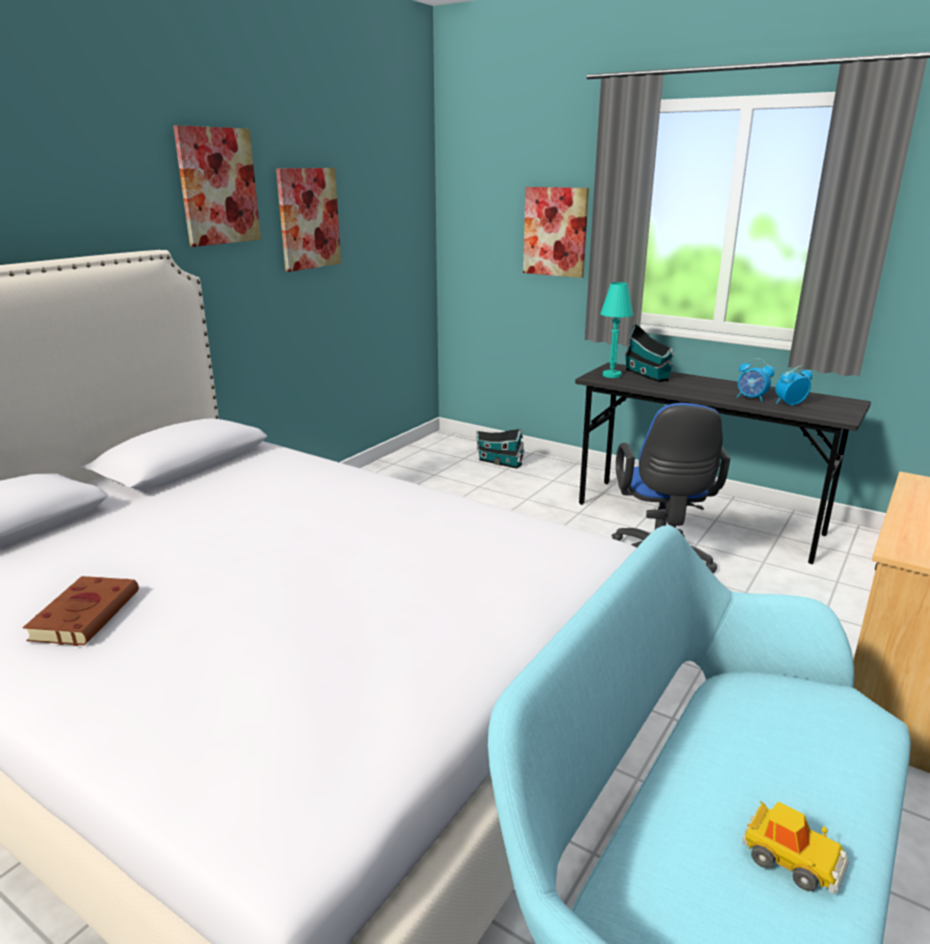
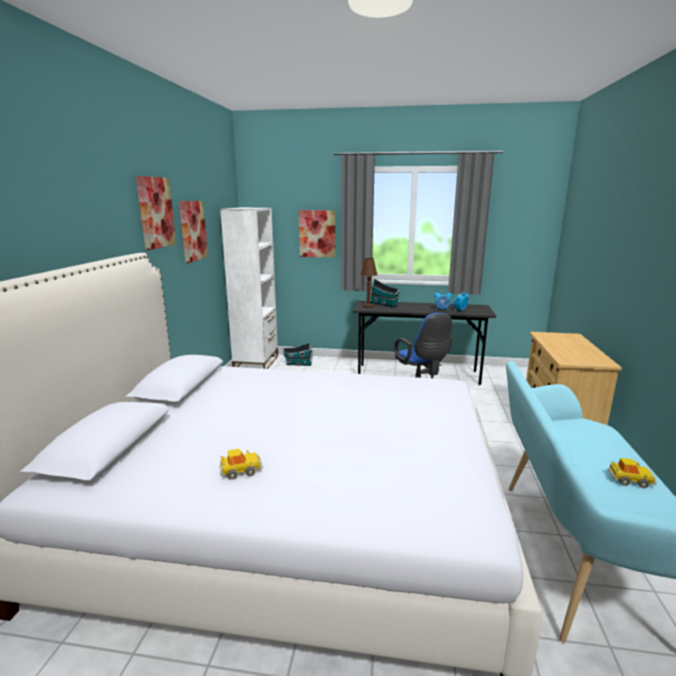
camera: 25 degrees left, 5 degrees down
(87, 614) = (241, 471): brown book -> toy car
(436, 449) = (256, 363): none -> white bookcase
(611, 375) = (368, 306): turquoise table lamp -> brown table lamp

